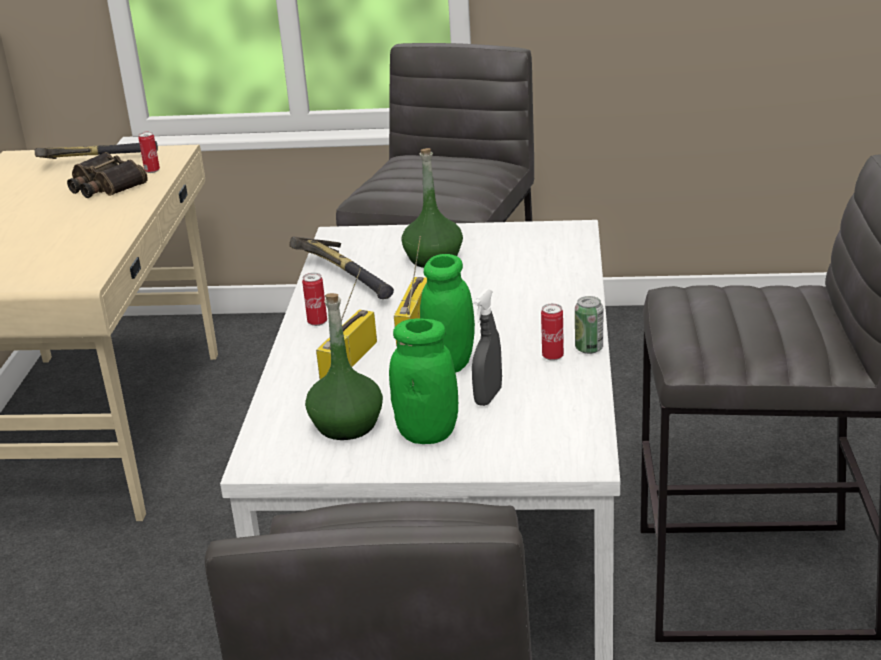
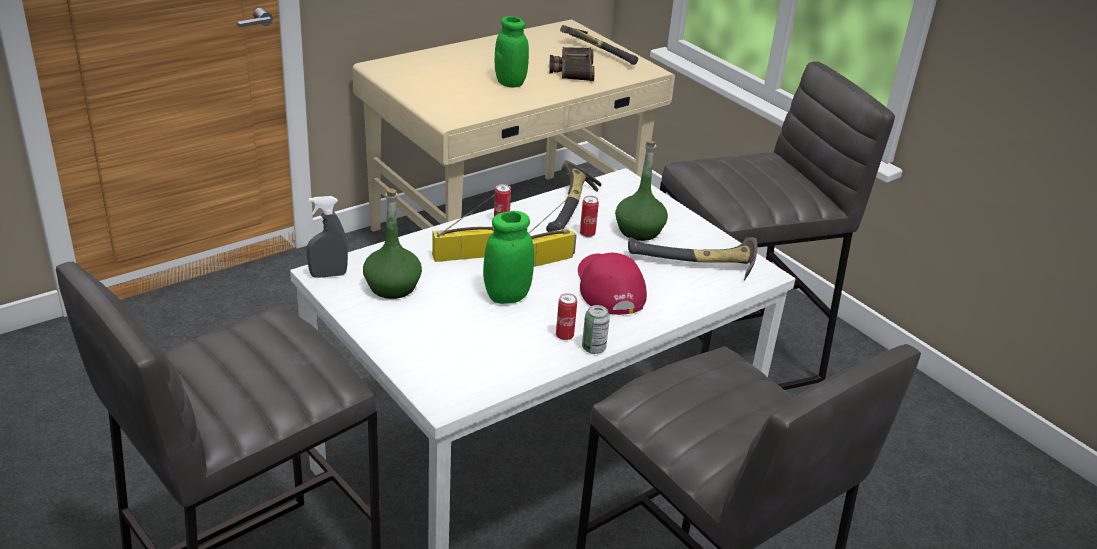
camera: 45 degrees right, 5 degrees up
(152, 171) = (613, 76): can -> can (587, 234)
(427, 434) = (412, 322): green jar -> green jar (510, 83)
(488, 397) = (482, 329): grey spray bottle -> grey spray bottle (328, 275)
(504, 307) = (608, 287): none -> red cap
(524, 254) = (695, 265): none -> hammer

